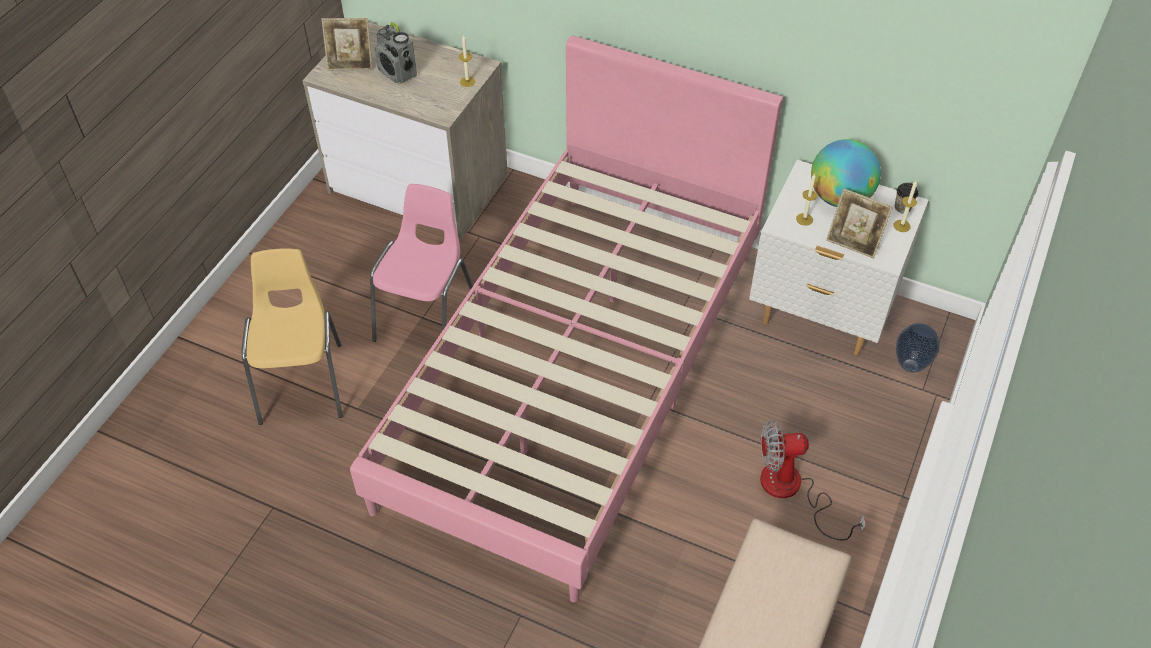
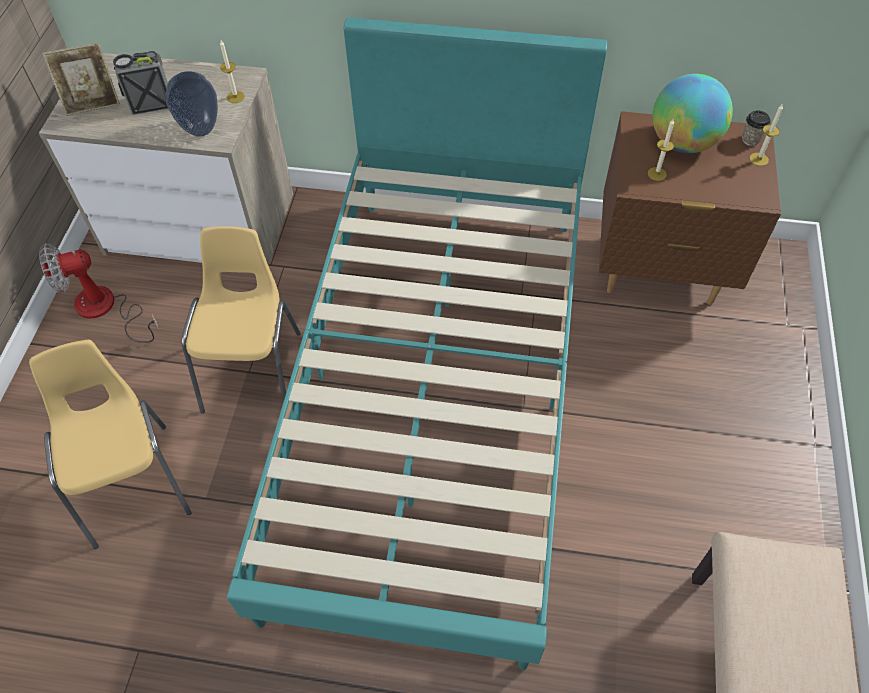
camera: 15 degrees left, 5 degrees up
(397, 73) = (151, 103): radio -> radio turned 135 degrees clockwise
(427, 317) = (254, 370): pink chair -> yellow chair
(576, 373) = (435, 394): pink bed -> turquoise bed
(792, 491) = (706, 469): fan -> fan (106, 309)
(820, 315) = (659, 270): white nightstand -> brown nightstand
(853, 243) = (719, 189): picture frame -> none
(910, 366) = (766, 303): vase -> vase (201, 130)

